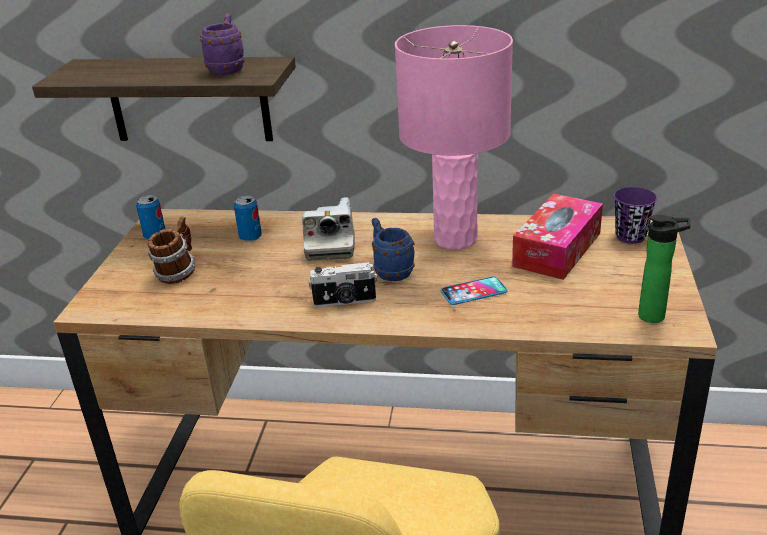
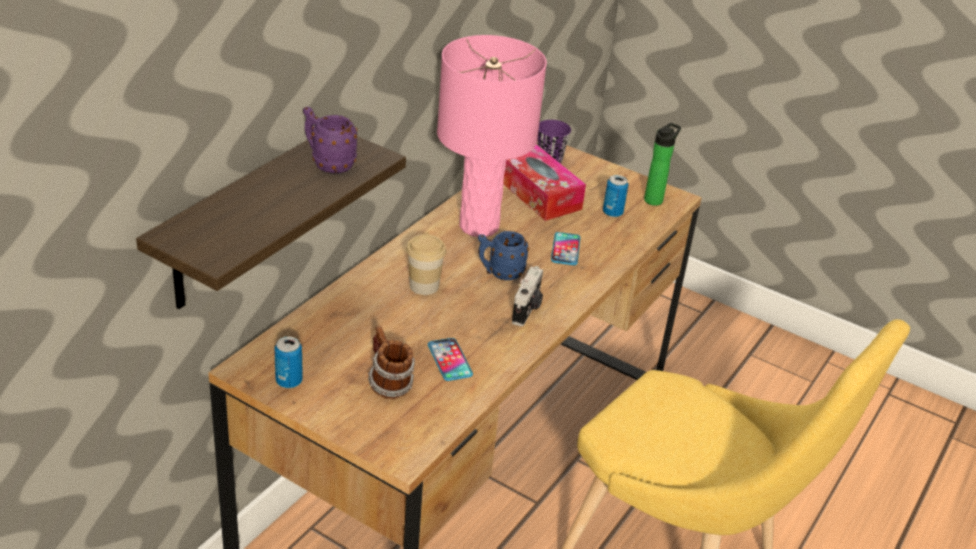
camera: 70 degrees left, 5 degrees up
(231, 288) = (449, 360): none -> phone
(250, 237) = (360, 323): can -> can (612, 212)
(330, 245) = (424, 286): camera -> cup

